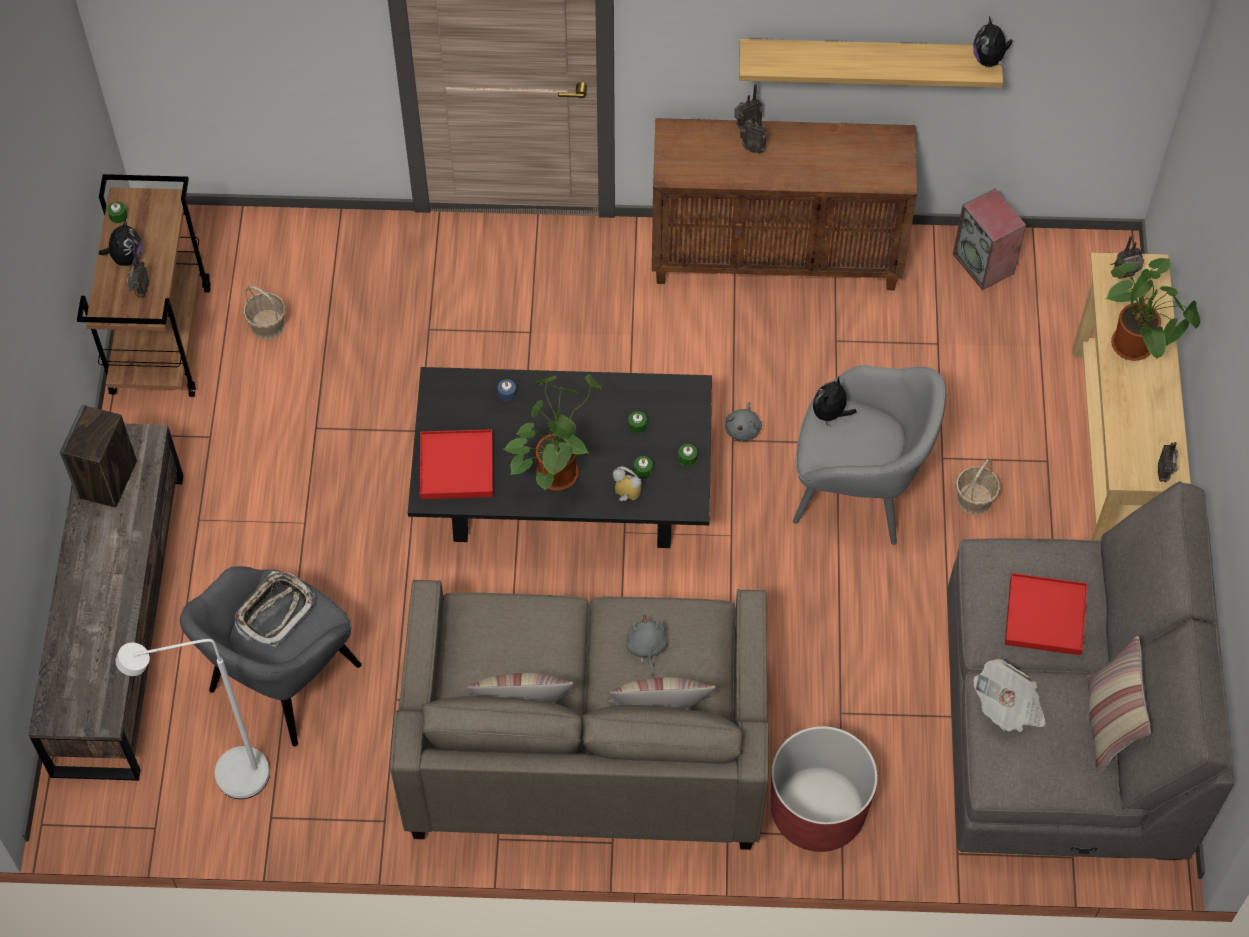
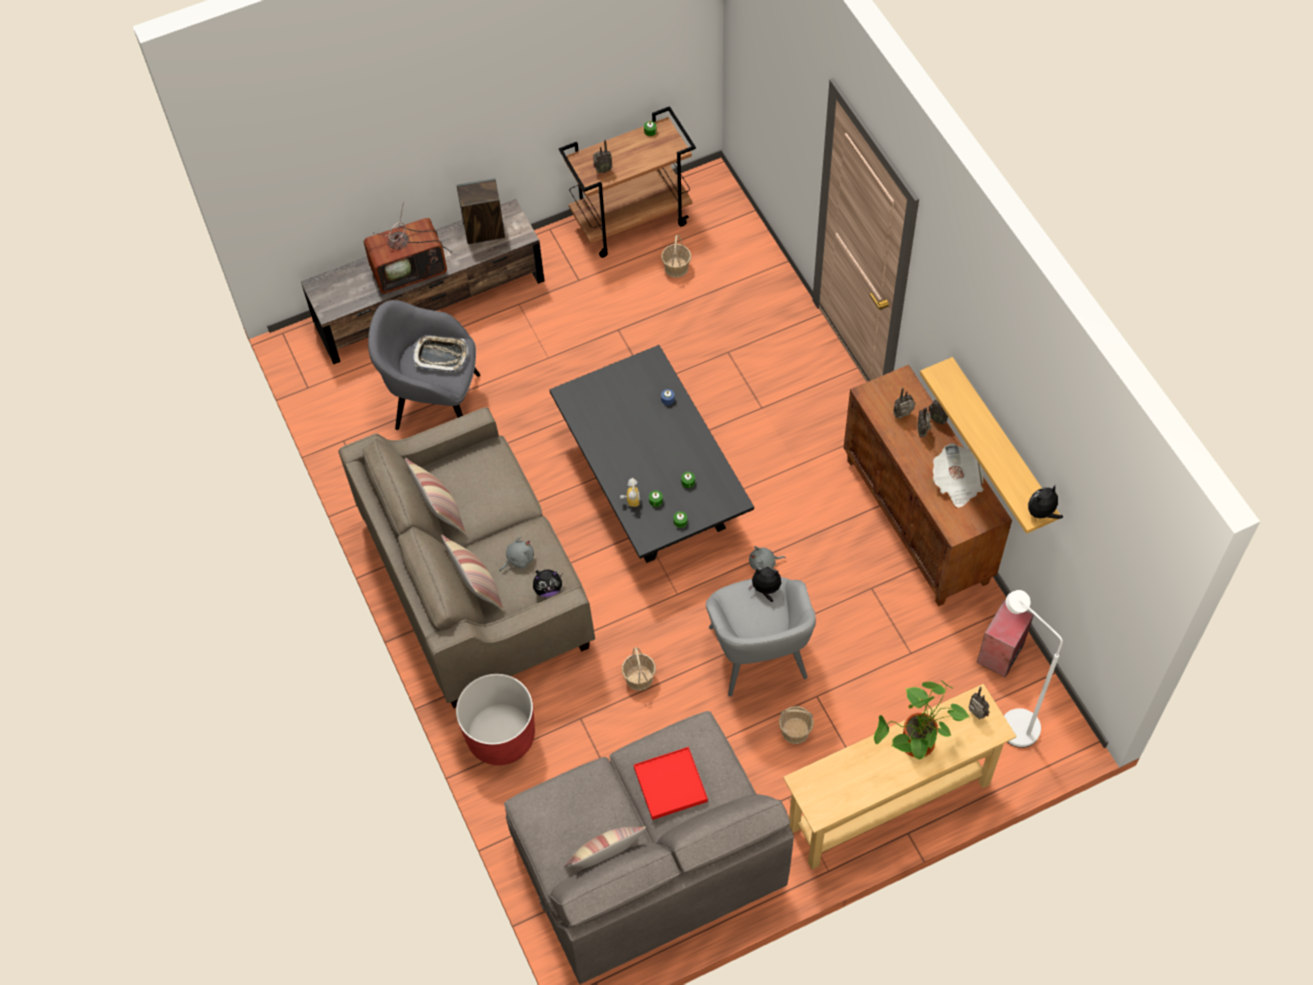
camera: 65 degrees right, 0 degrees up
(106, 591) = (410, 269): none -> television
(126, 257) = (623, 150): plush toy -> plush toy (548, 589)
(227, 777) = (357, 406): white floor lamp -> white floor lamp (1011, 721)
(457, 467) = (597, 399): red tray -> none
(556, 469) = (627, 452): potted plant -> none
(821, 626) = (639, 678): none -> basket
(1008, 707) = (585, 789): newspaper -> newspaper (956, 483)
(1164, 473) = (818, 808): radio -> radio (903, 416)

